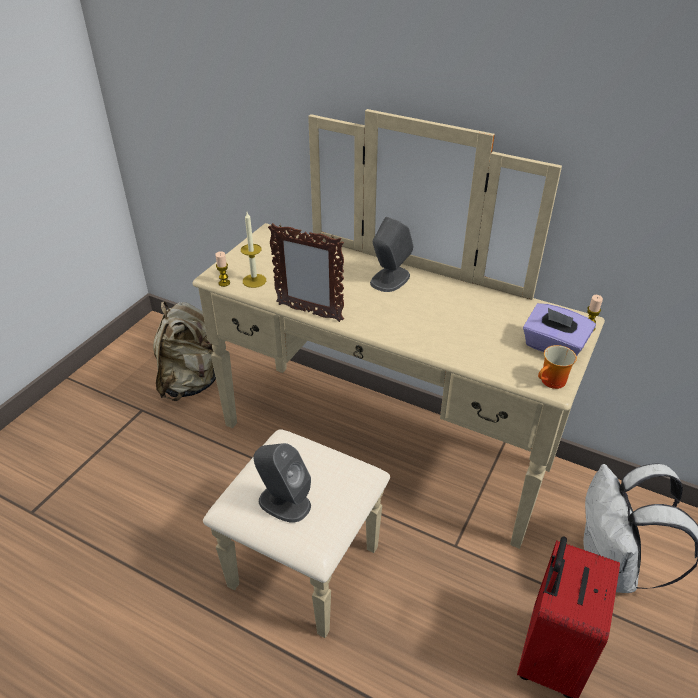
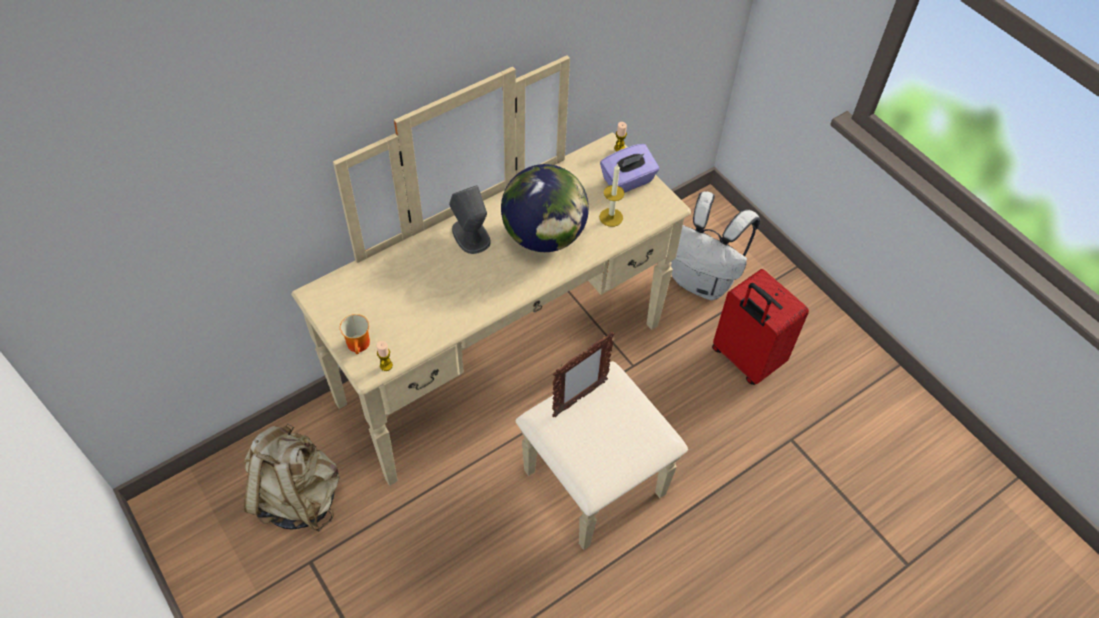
camera: 65 degrees left, 15 degrees up
(254, 281) = (399, 339): candle -> candle (611, 217)
(284, 502) = (614, 443): grey speaker -> none
(309, 312) = (481, 316): picture frame -> picture frame (579, 399)
(428, 317) = (543, 236): none -> globe
(552, 382) = (665, 204): mug -> mug (360, 345)

